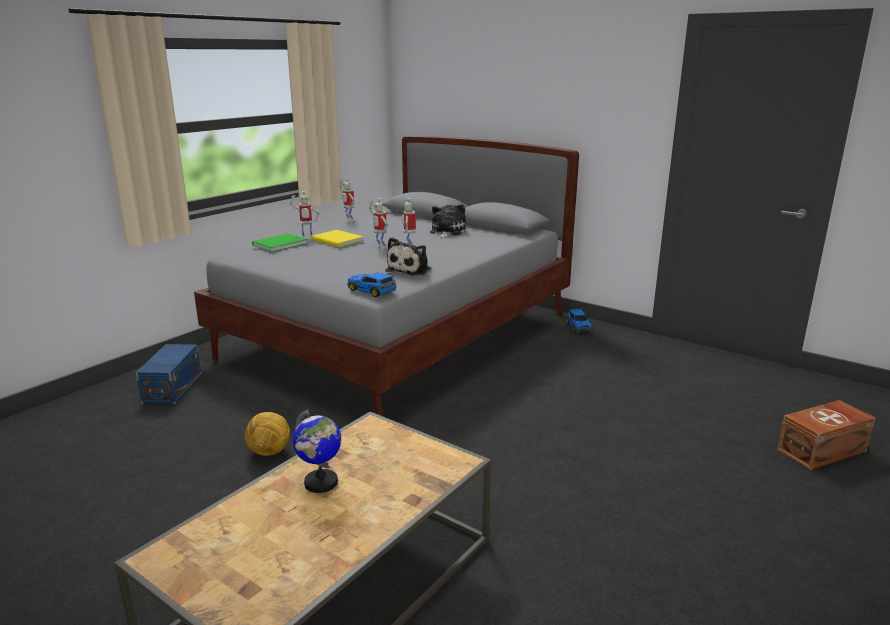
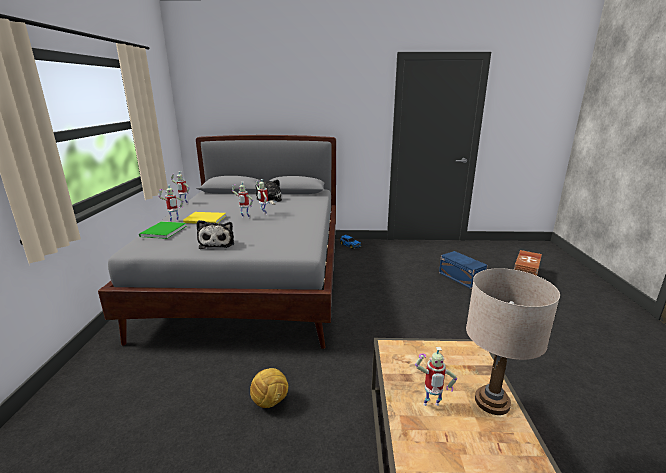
camera: 35 degrees left, 0 degrees up
(171, 388) = (110, 385): blue storage box -> blue storage box (461, 278)
(321, 483) = (431, 406): globe -> toy robot
(372, 291) = (298, 249): toy car -> none
(384, 508) = (492, 402): none -> beige table lamp
(410, 270) = (295, 229): plush toy -> plush toy (217, 243)

